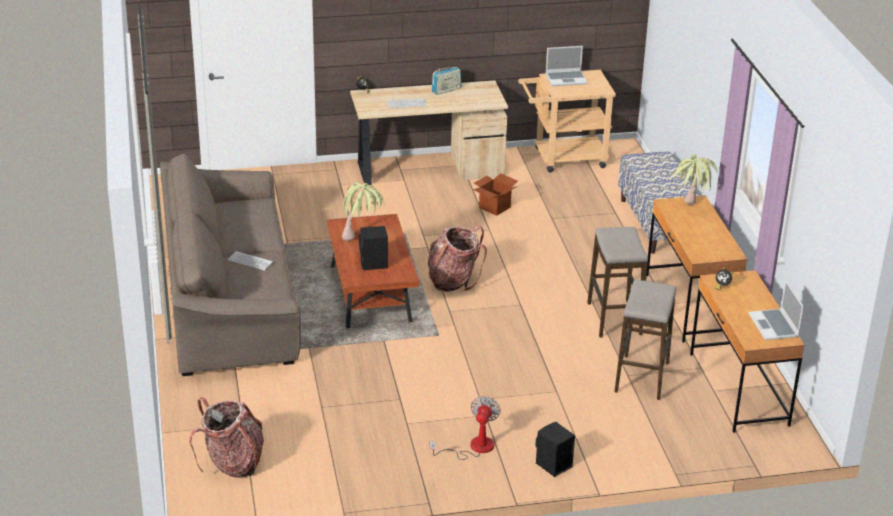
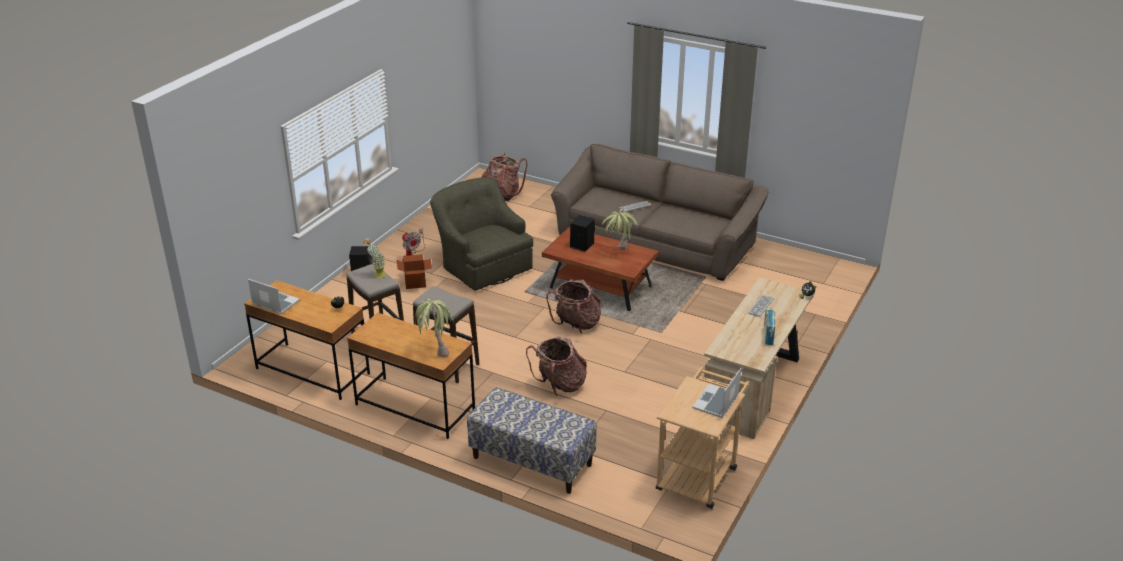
camera: 130 degrees right, 0 degrees up
(423, 387) = (483, 265): none -> green armchair
(494, 207) = (654, 390): cardboard box -> cardboard box (415, 283)
(553, 251) = (560, 385): none -> backpack
(642, 298) = (376, 275): none -> potted plant

